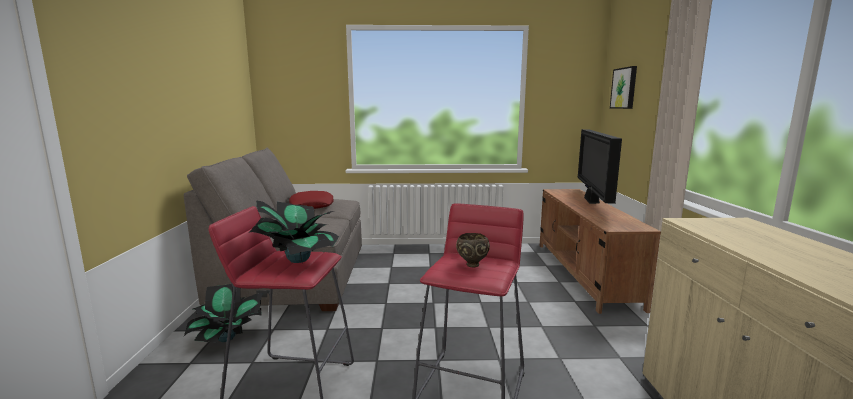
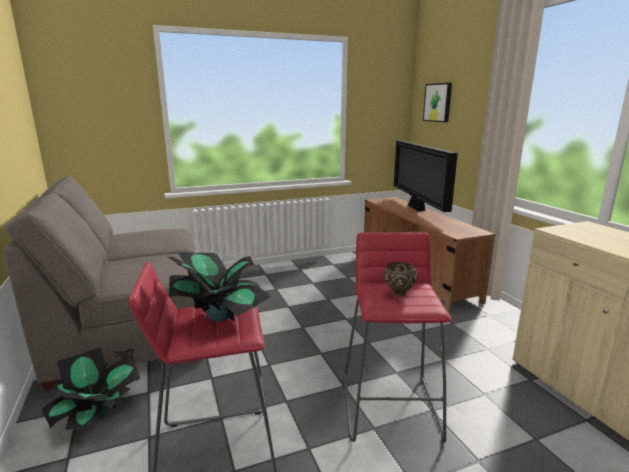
camera: 20 degrees left, 5 degrees up
(311, 205) = (141, 240): red pillow -> none

